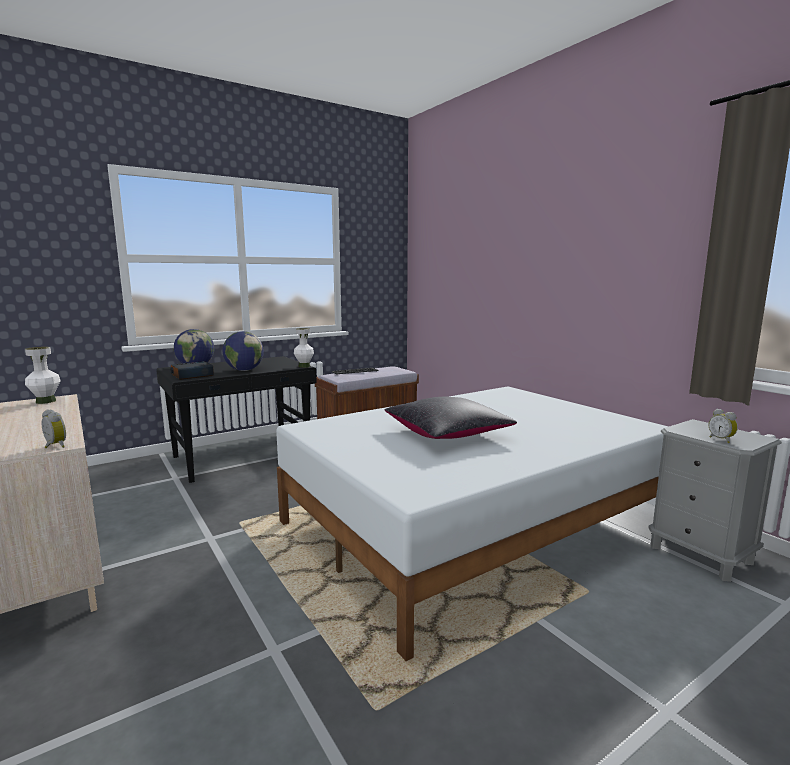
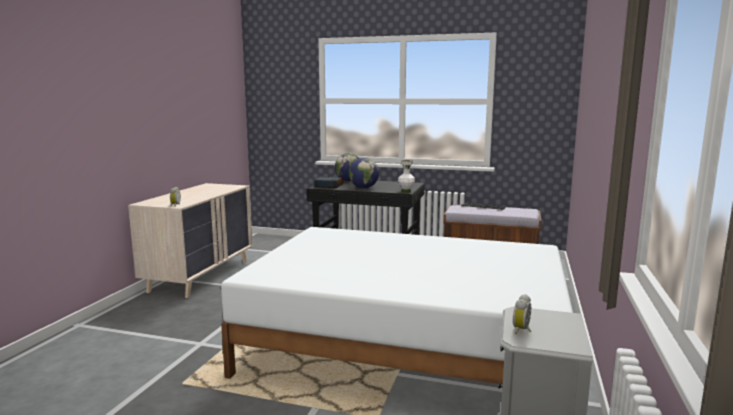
camera: 50 degrees right, 0 degrees up
(46, 401) = (230, 186): white vase -> none
(447, 433) = (374, 258): black pillow -> none

